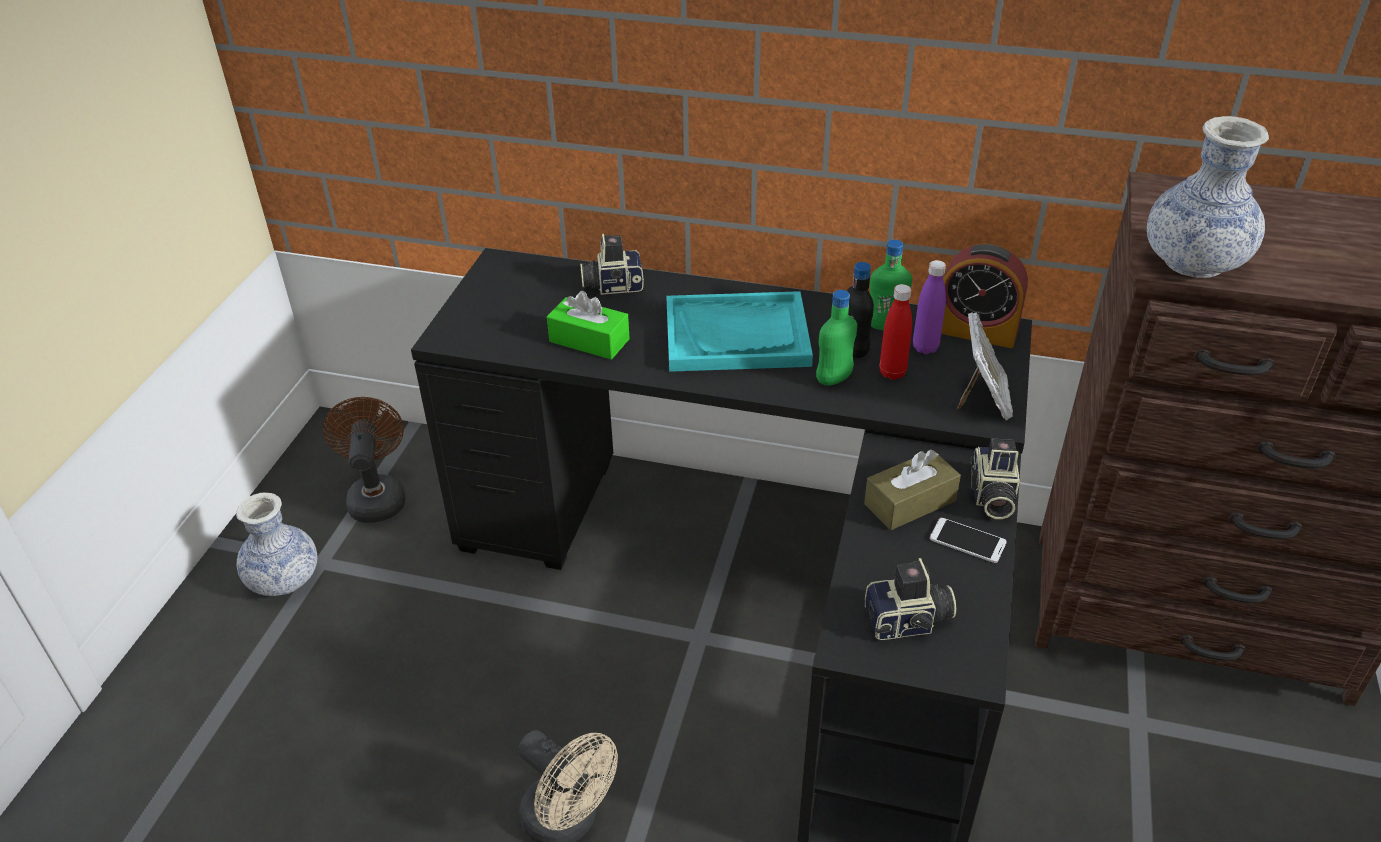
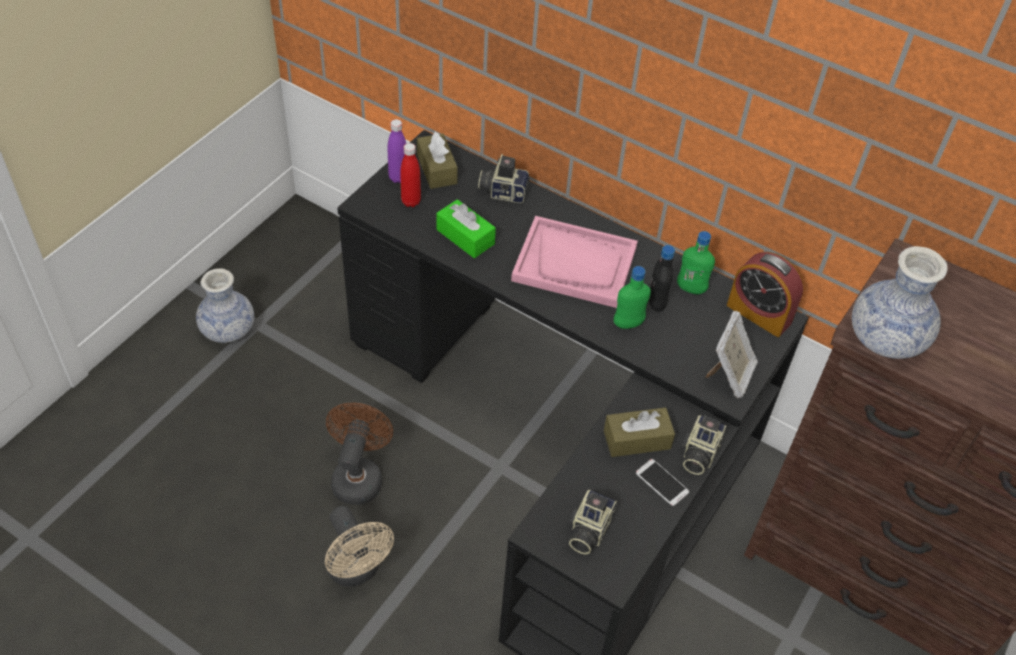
camera: 15 degrees right, 10 degrees up
(376, 496) = (312, 282): brown fan -> brown fan (358, 475)
(520, 282) = (437, 169): none -> brown tissue box
(737, 335) = (575, 264): turquoise tray -> pink tray
(892, 373) = (674, 331): red bottle -> red bottle (411, 201)
(908, 622) = (588, 529): camera -> camera turned 105 degrees clockwise
(925, 347) = (711, 317): purple bottle -> purple bottle (398, 178)

